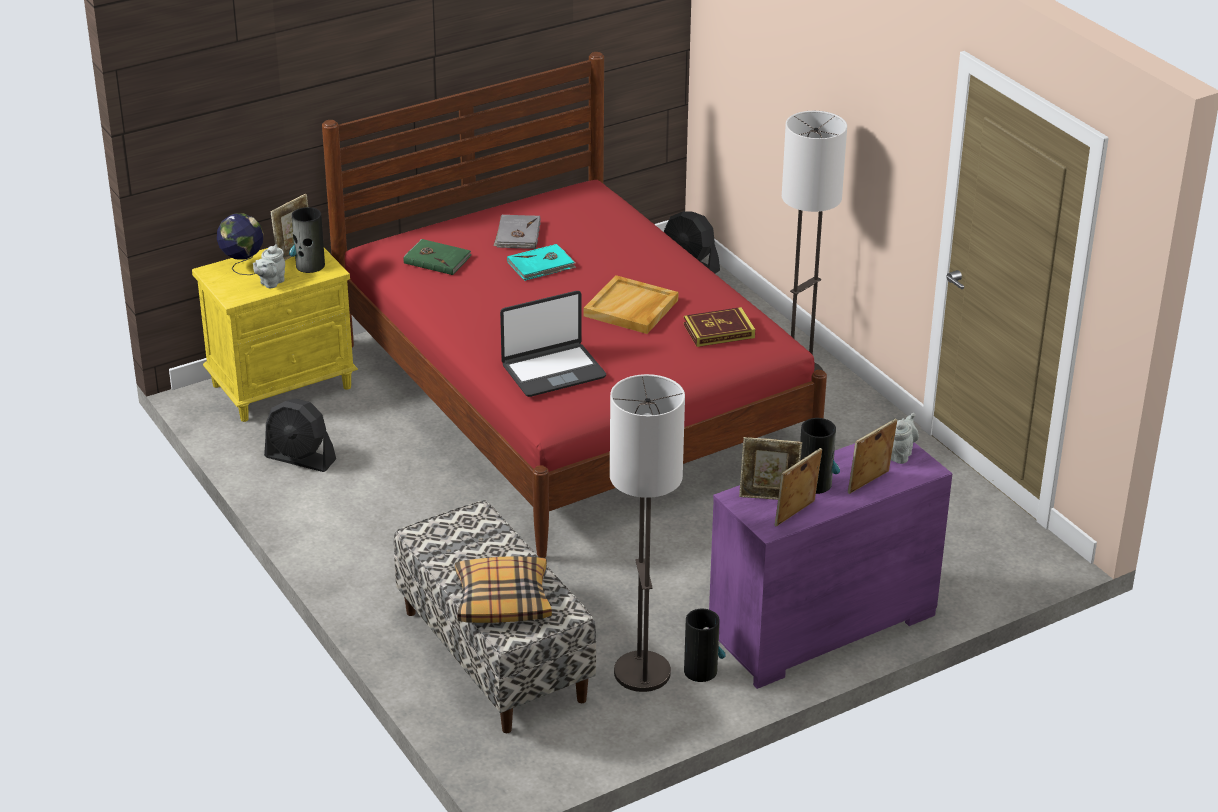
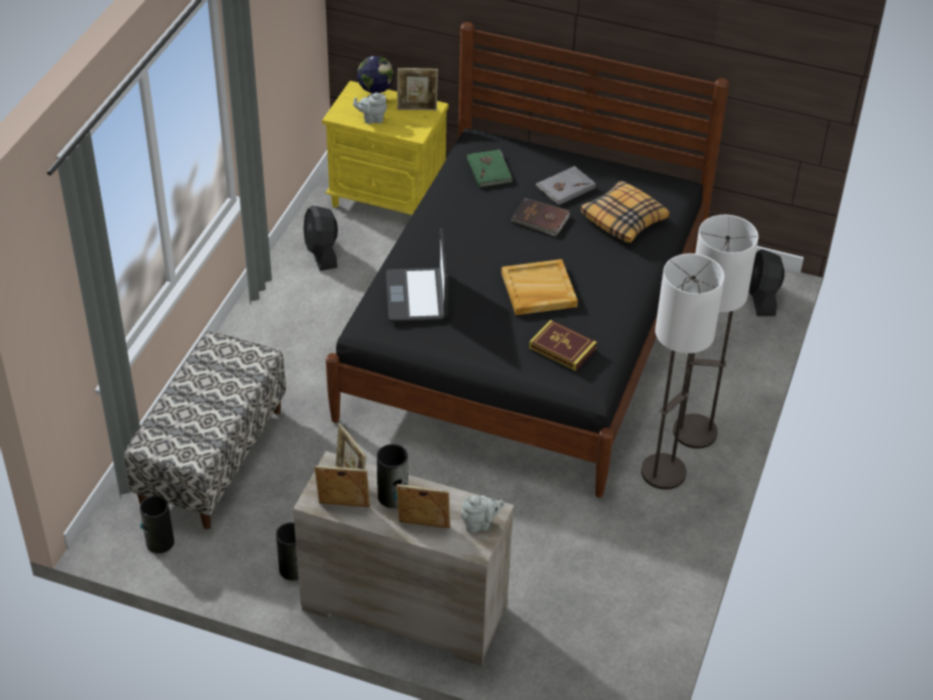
camera: 50 degrees right, 10 degrees up
(310, 265) = (411, 123): vase -> vase (159, 542)
(503, 600) = (181, 421): pillow -> pillow (624, 219)
(541, 265) = (540, 219): turquoise book -> brown book
(553, 371) = (417, 296): laptop -> laptop turned 60 degrees clockwise
(571, 400) = (524, 334): red bed -> black bed
(641, 672) = (263, 540): floor lamp -> floor lamp (663, 472)
(822, 628) = (403, 609): purple dresser -> beige dresser

